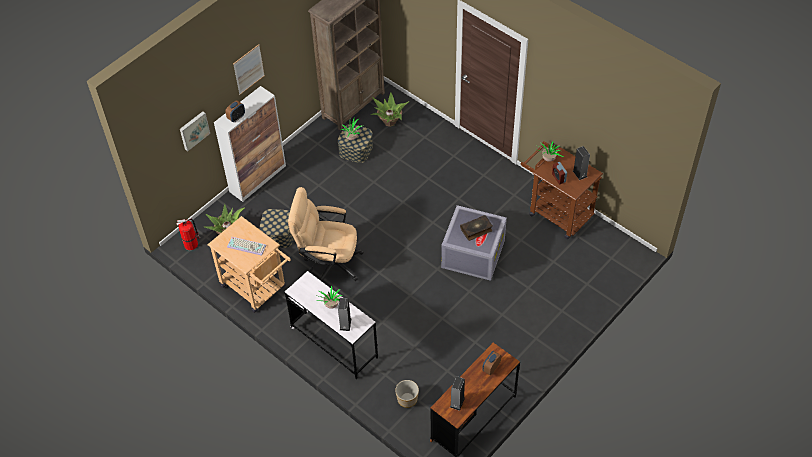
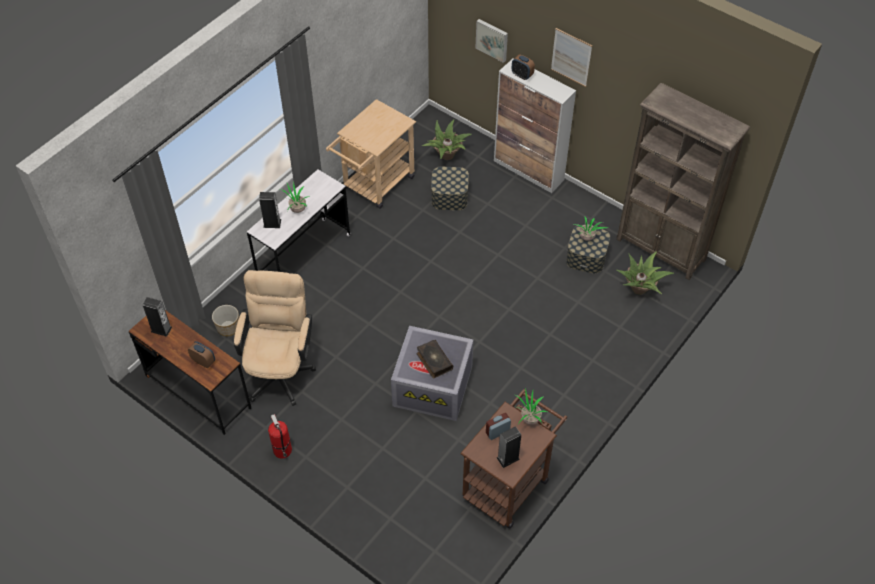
camera: 85 degrees right, 0 degrees up
(191, 244) = (431, 126): fire extinguisher -> fire extinguisher (283, 451)
(247, 246) = (374, 129): keyboard -> none
(328, 262) = (413, 243): beige office chair -> beige office chair (280, 369)

